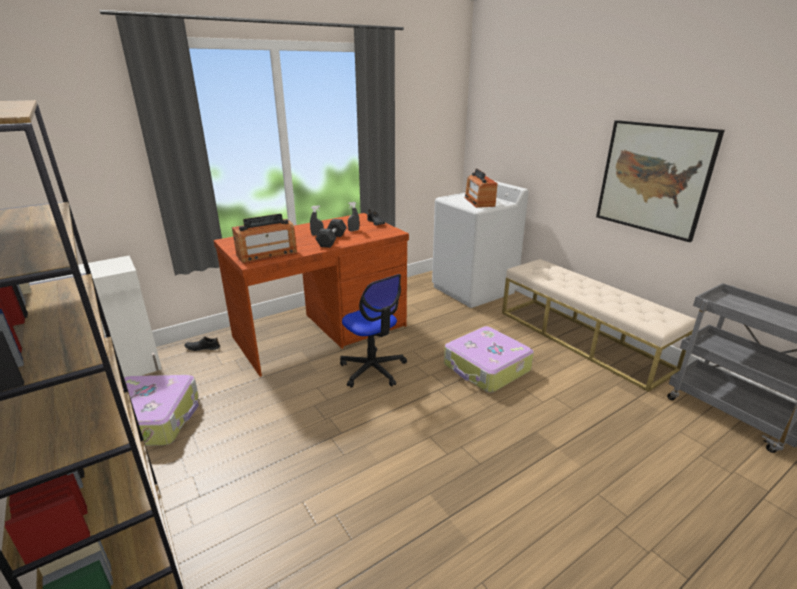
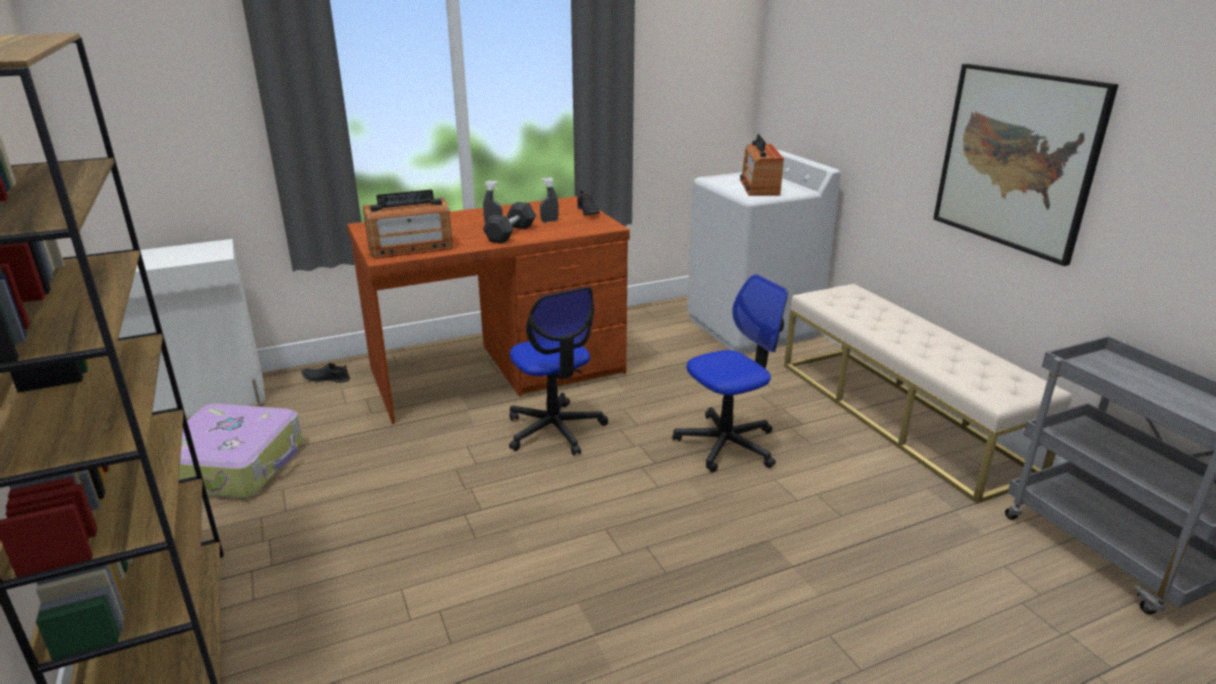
camera: 10 degrees right, 0 degrees up
(486, 368) = (727, 444): suitcase -> office chair

